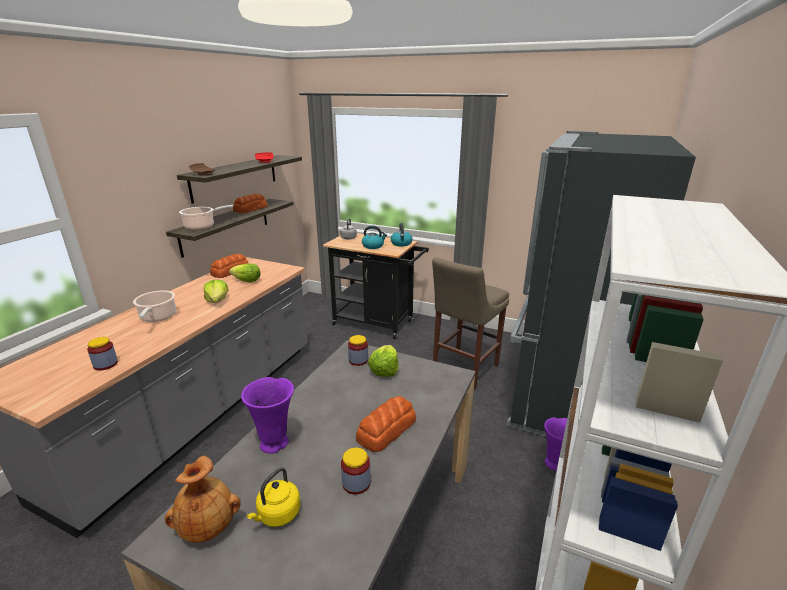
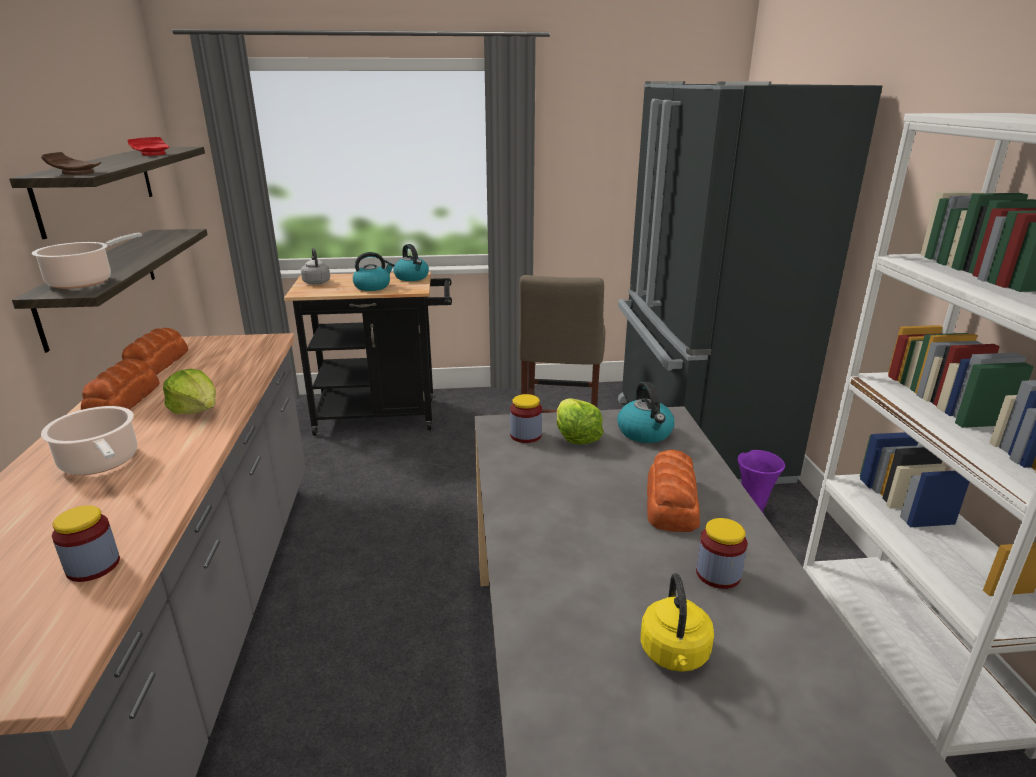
camera: 30 degrees left, 0 degrees up
(208, 526) = (600, 718): brown vase -> none
(247, 281) = (213, 370): lettuce -> none
(251, 209) = (143, 246): bread -> bread (124, 399)
(275, 443) = (550, 574): purple vase -> none
(427, 381) = (645, 433): none -> kettle

